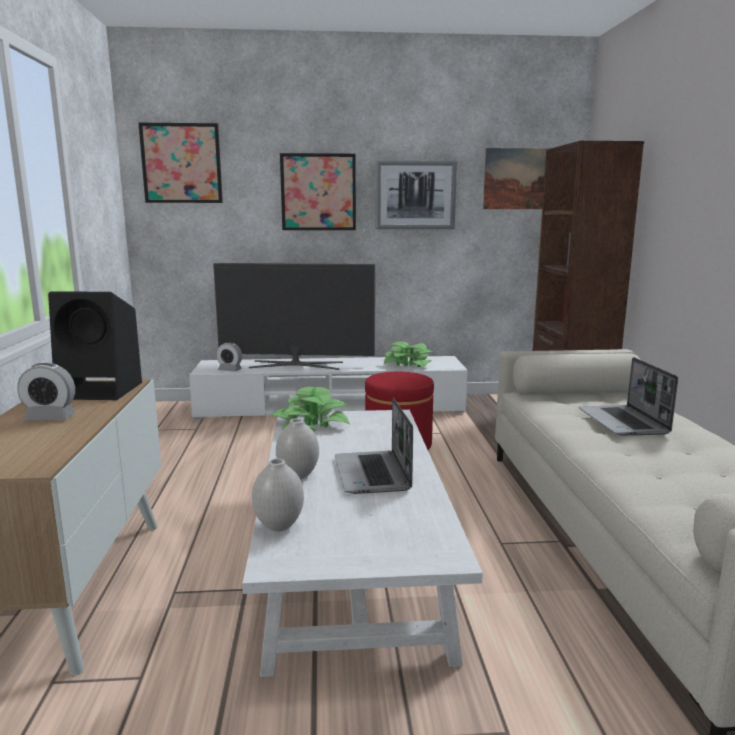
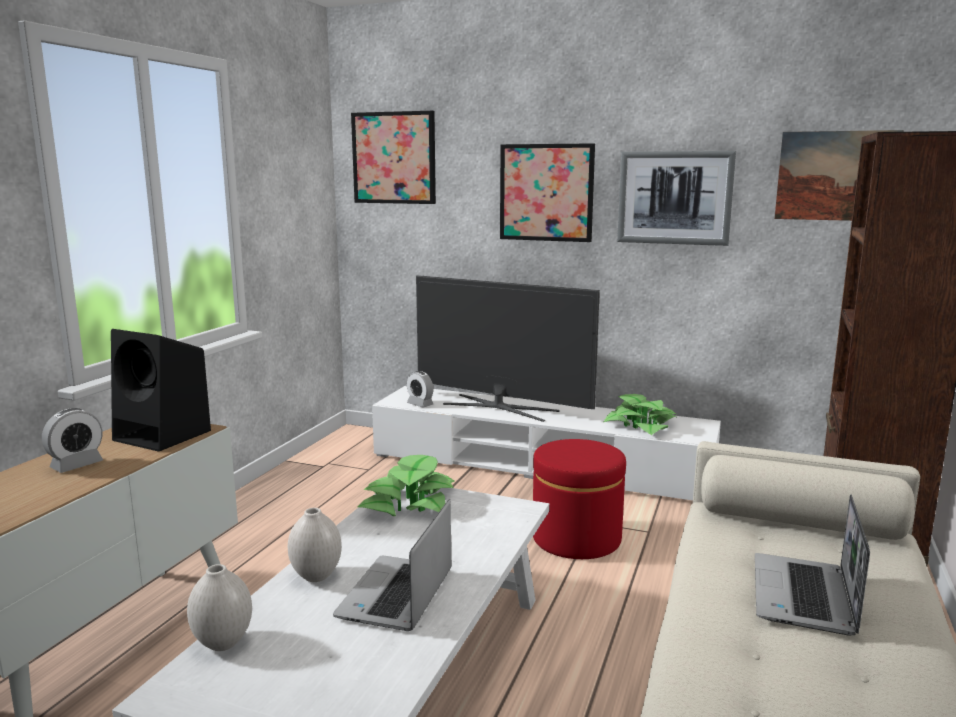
camera: 25 degrees right, 0 degrees up
(50, 417) = (76, 465): alarm clock -> alarm clock turned 75 degrees counterclockwise

